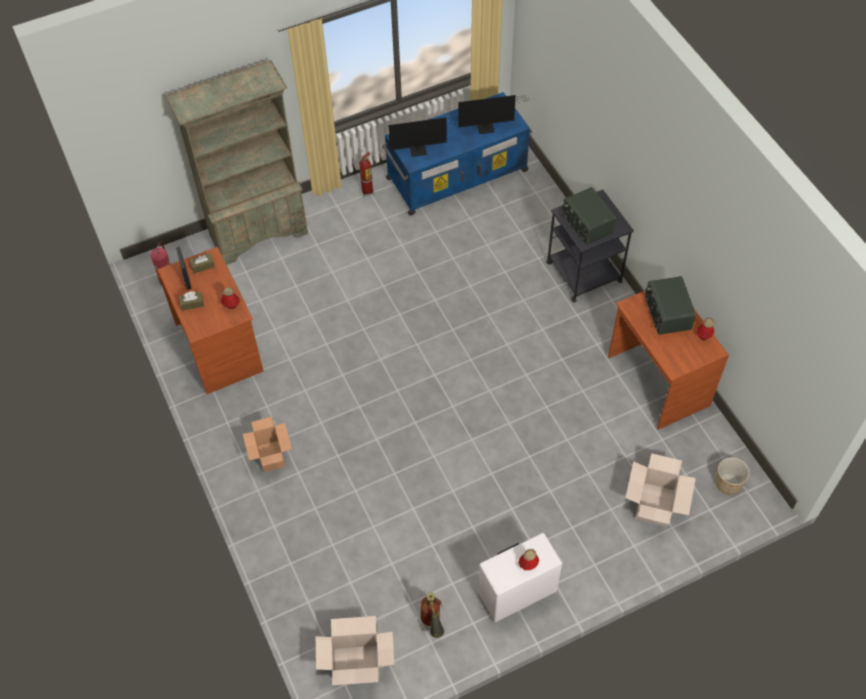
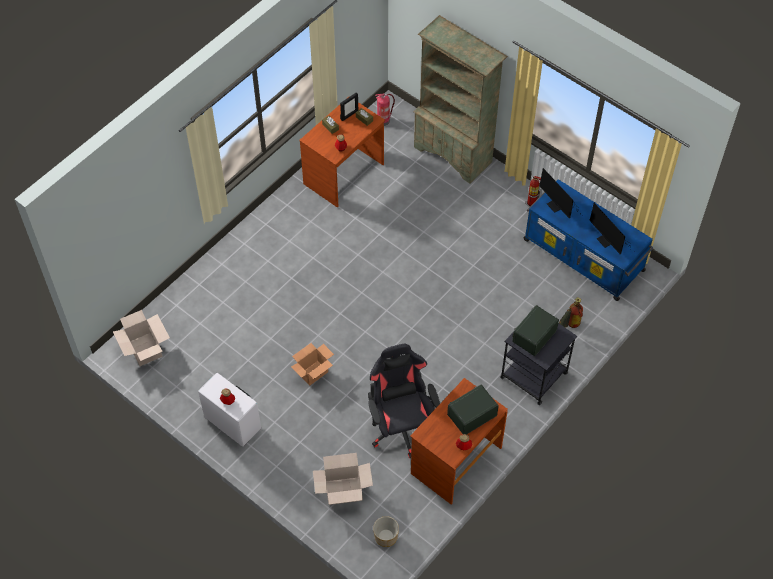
camera: 65 degrees right, 0 degrees up
(271, 456) = (273, 240): cardboard box -> cardboard box (313, 373)
(432, 625) = (188, 382): fire extinguisher -> fire extinguisher (569, 326)
(598, 418) = (401, 429): none -> black office chair

